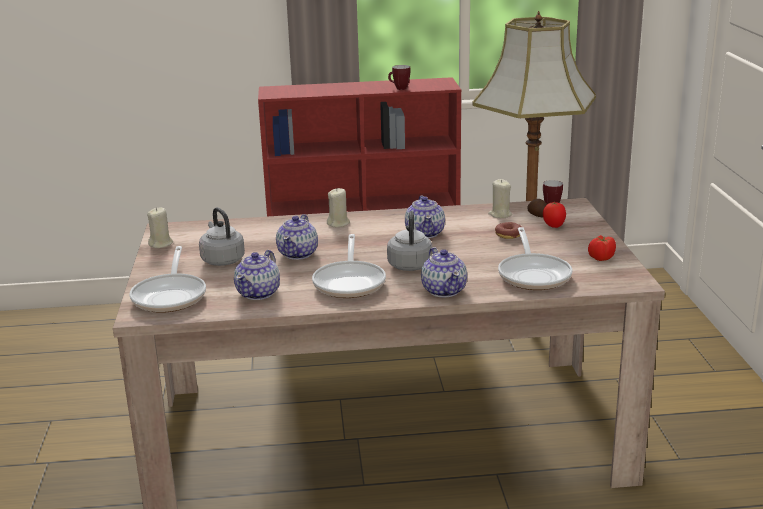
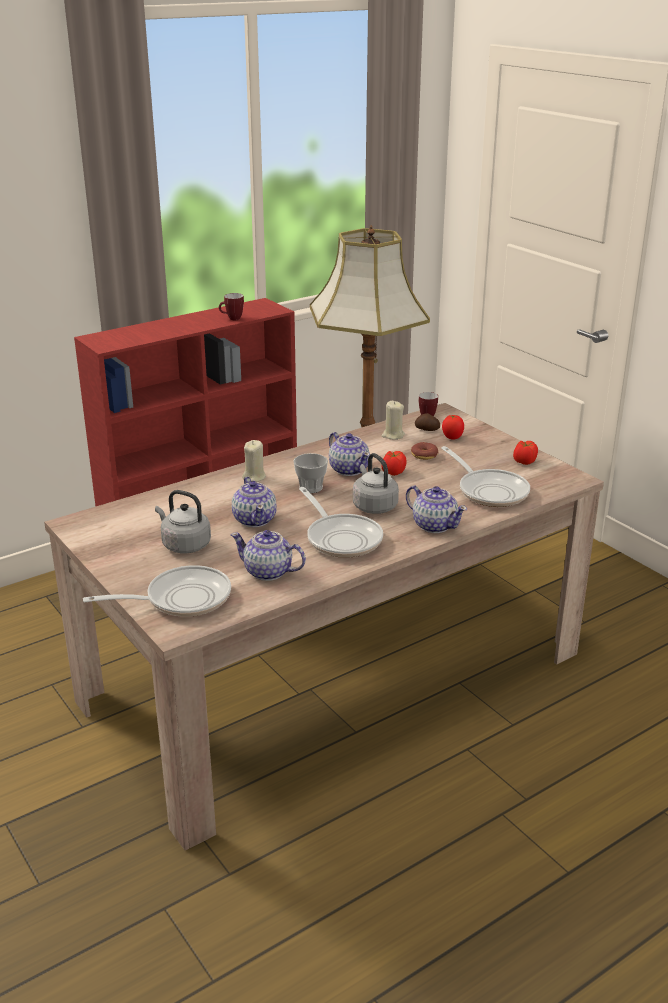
camera: 30 degrees left, 5 degrees up
(161, 244) = (93, 542): beige candle -> none
(170, 296) = (181, 599): frying pan -> frying pan turned 75 degrees counterclockwise
(259, 293) = (268, 572): teapot -> teapot turned 120 degrees clockwise
(374, 240) = (311, 487): none -> cup
(461, 243) = (393, 472): none -> tomato

